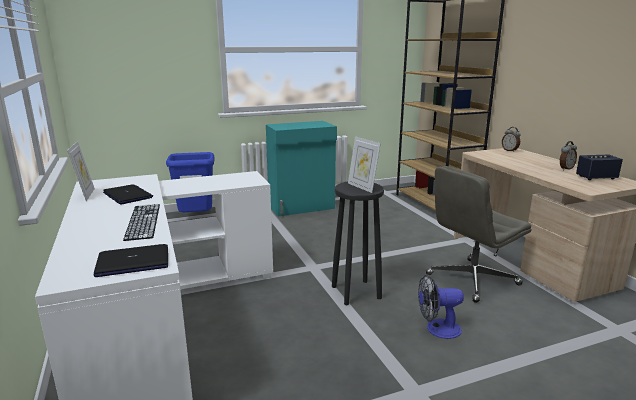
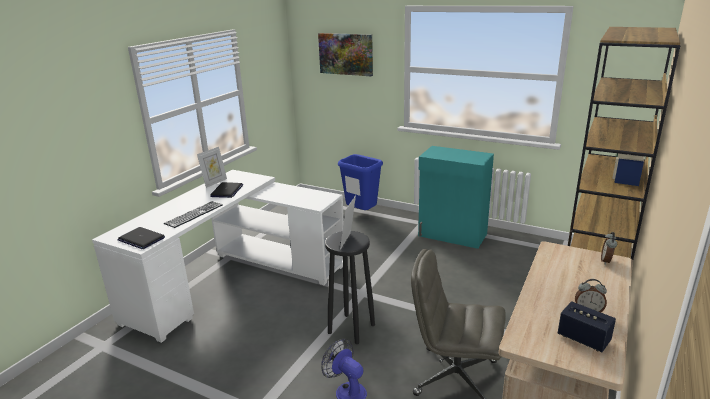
camera: 50 degrees right, 5 degrees up
(143, 36) = (346, 54): none -> picture

